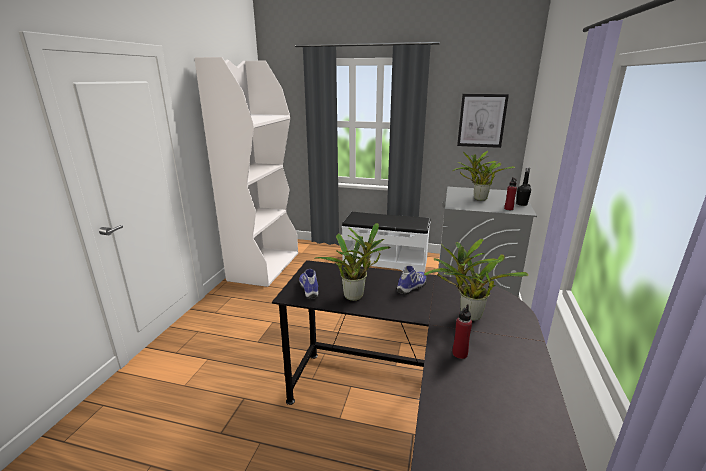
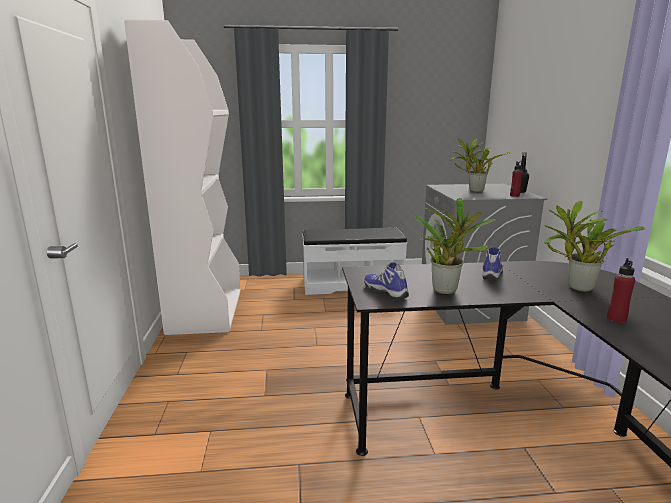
camera: 20 degrees left, 5 degrees down
(481, 120) = (441, 115): picture -> none

